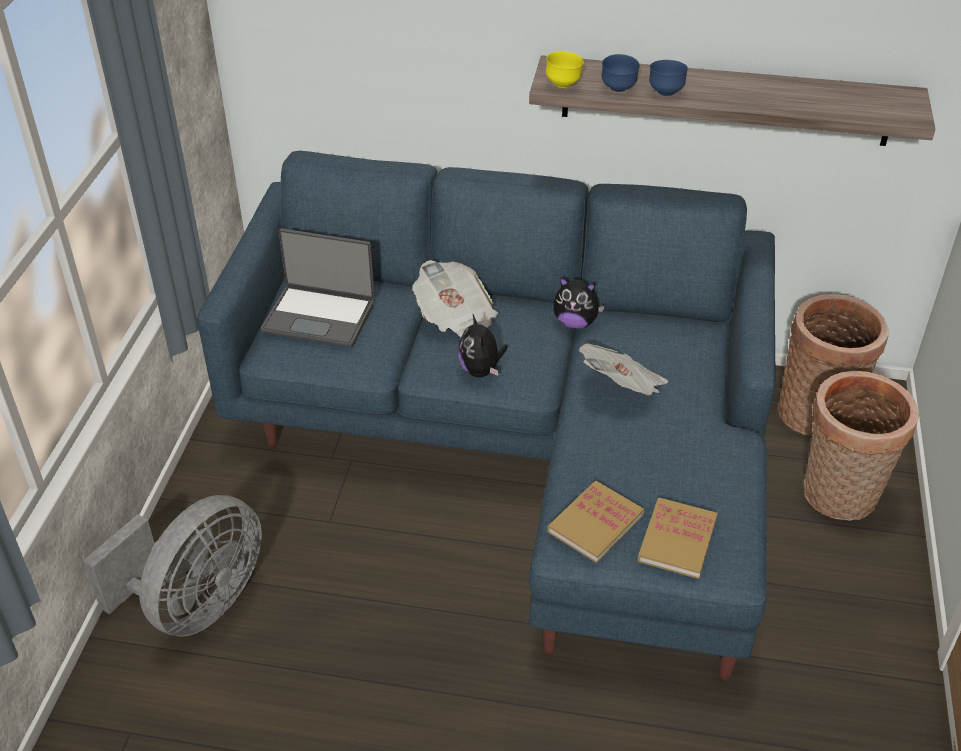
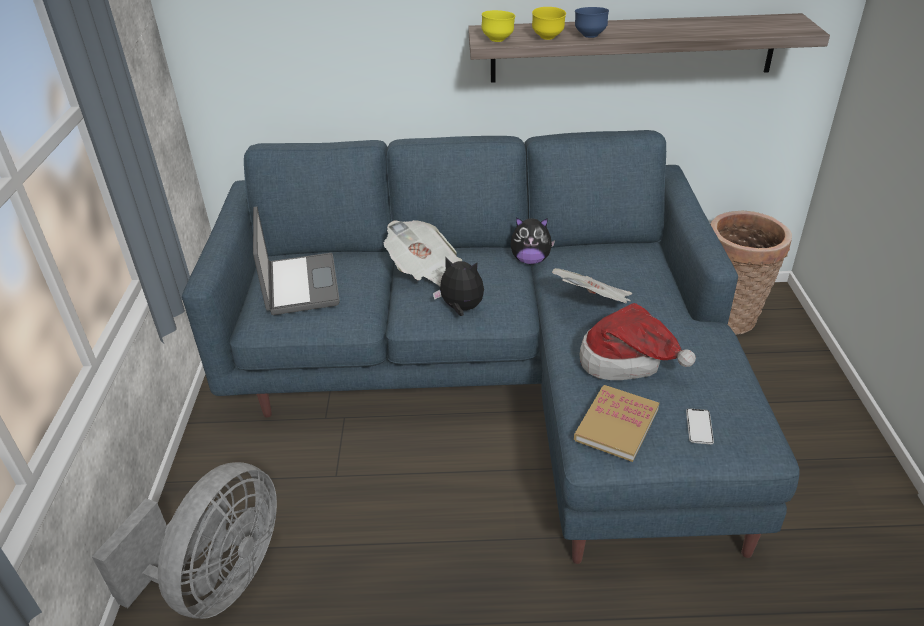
camera: 10 degrees left, 5 degrees down
(320, 316) = (299, 285): laptop -> laptop turned 105 degrees counterclockwise
(481, 370) = (461, 309): plush toy -> plush toy turned 135 degrees clockwise
(618, 89) = (548, 38): blue bowl -> yellow bowl
(632, 459) = (627, 361): none -> hat
(677, 540) = (699, 427): book -> phone
(839, 498) = (776, 379): basket -> none

